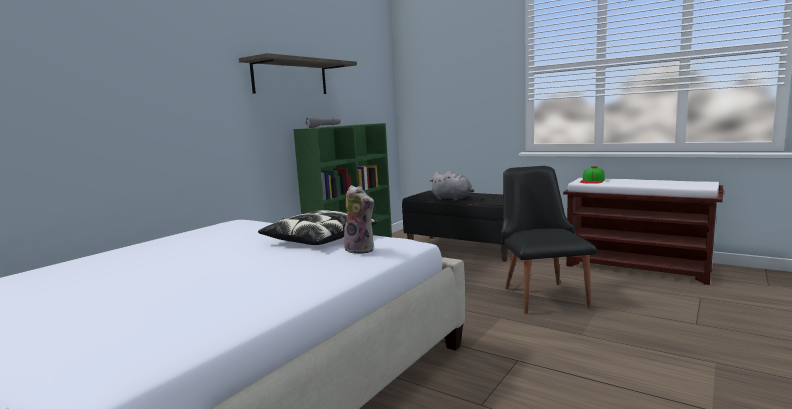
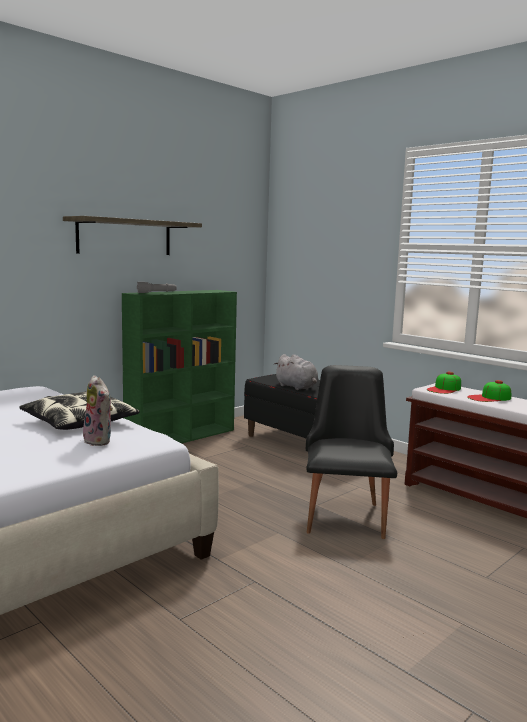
camera: 10 degrees right, 0 degrees up
(635, 182) = (489, 398): none -> cap

